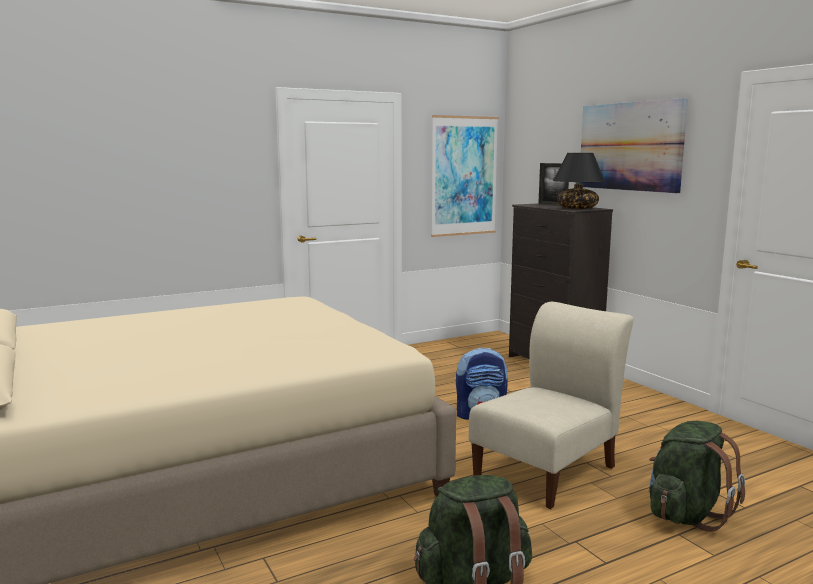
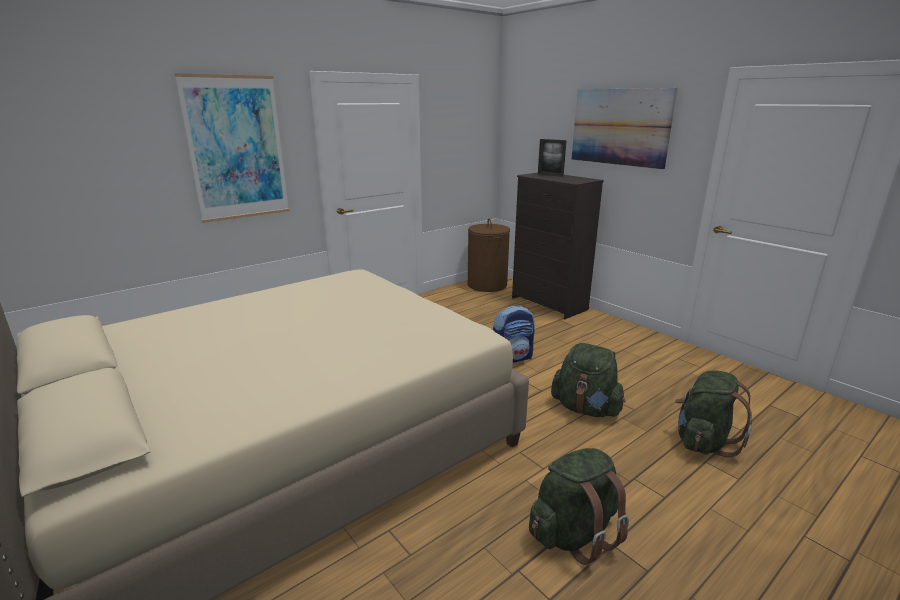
camera: 10 degrees left, 10 degrees up
(464, 176) = (469, 148): picture -> picture (237, 149)
(484, 342) = (487, 285): none -> brown laundry basket
(548, 470) = (586, 409): beige chair -> green backpack
(577, 208) = (575, 180): black table lamp -> none

